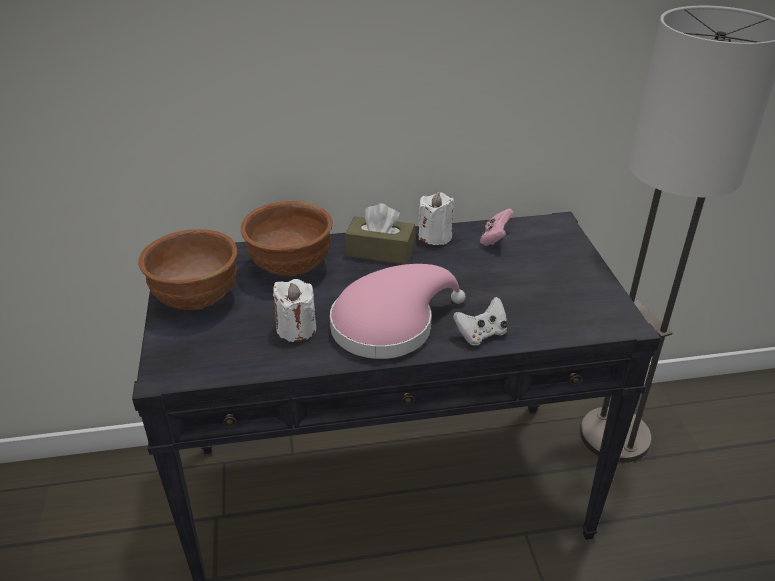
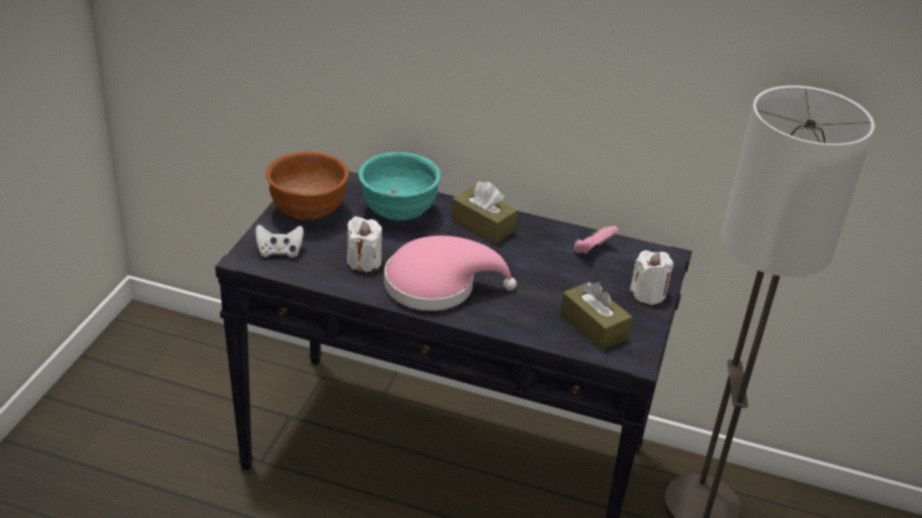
camera: 25 degrees right, 0 degrees up
(289, 268) = (397, 212): brown bowl -> turquoise bowl
(435, 236) = (541, 229): white candle -> white candle (648, 294)
(481, 334) = (504, 320): white game controller -> white game controller (279, 252)
(562, 308) = (593, 326): none -> brown tissue box

